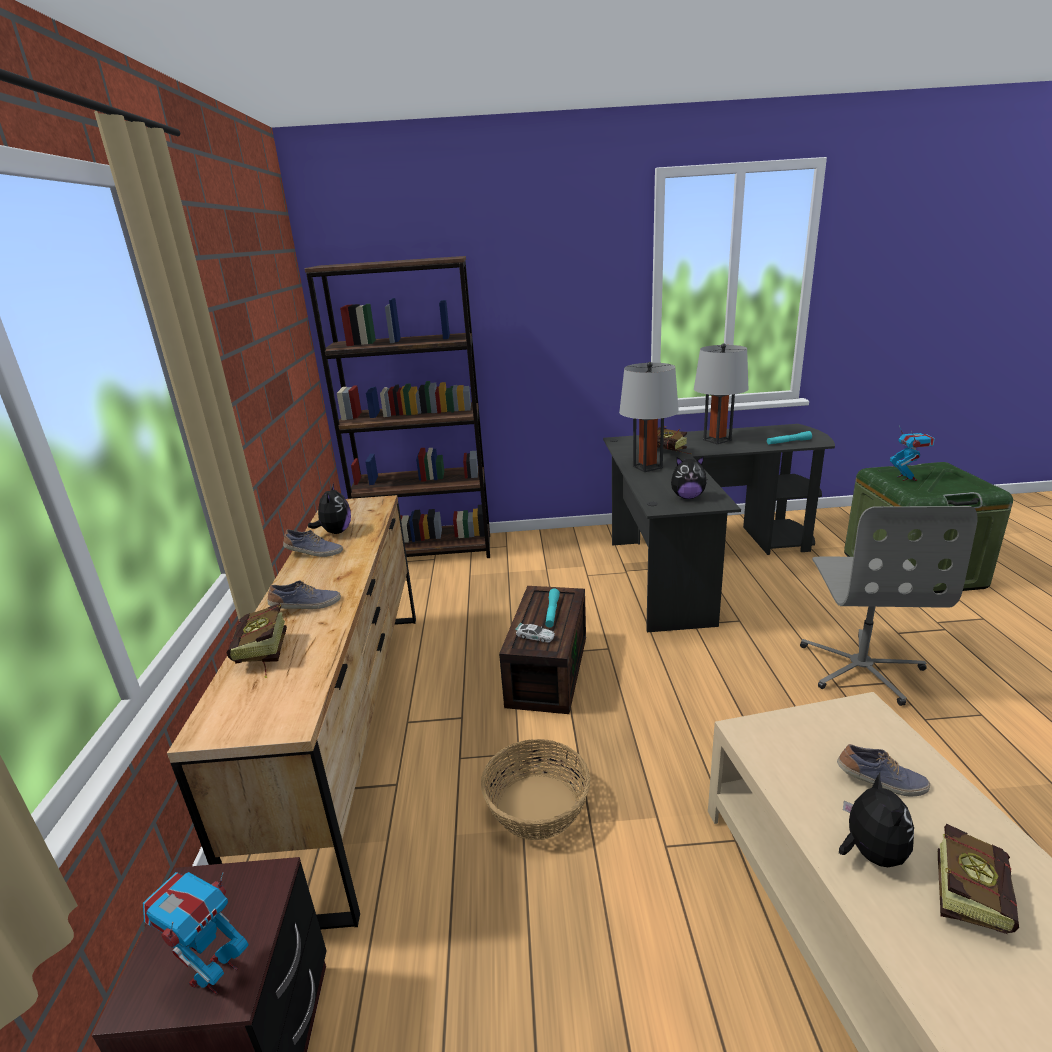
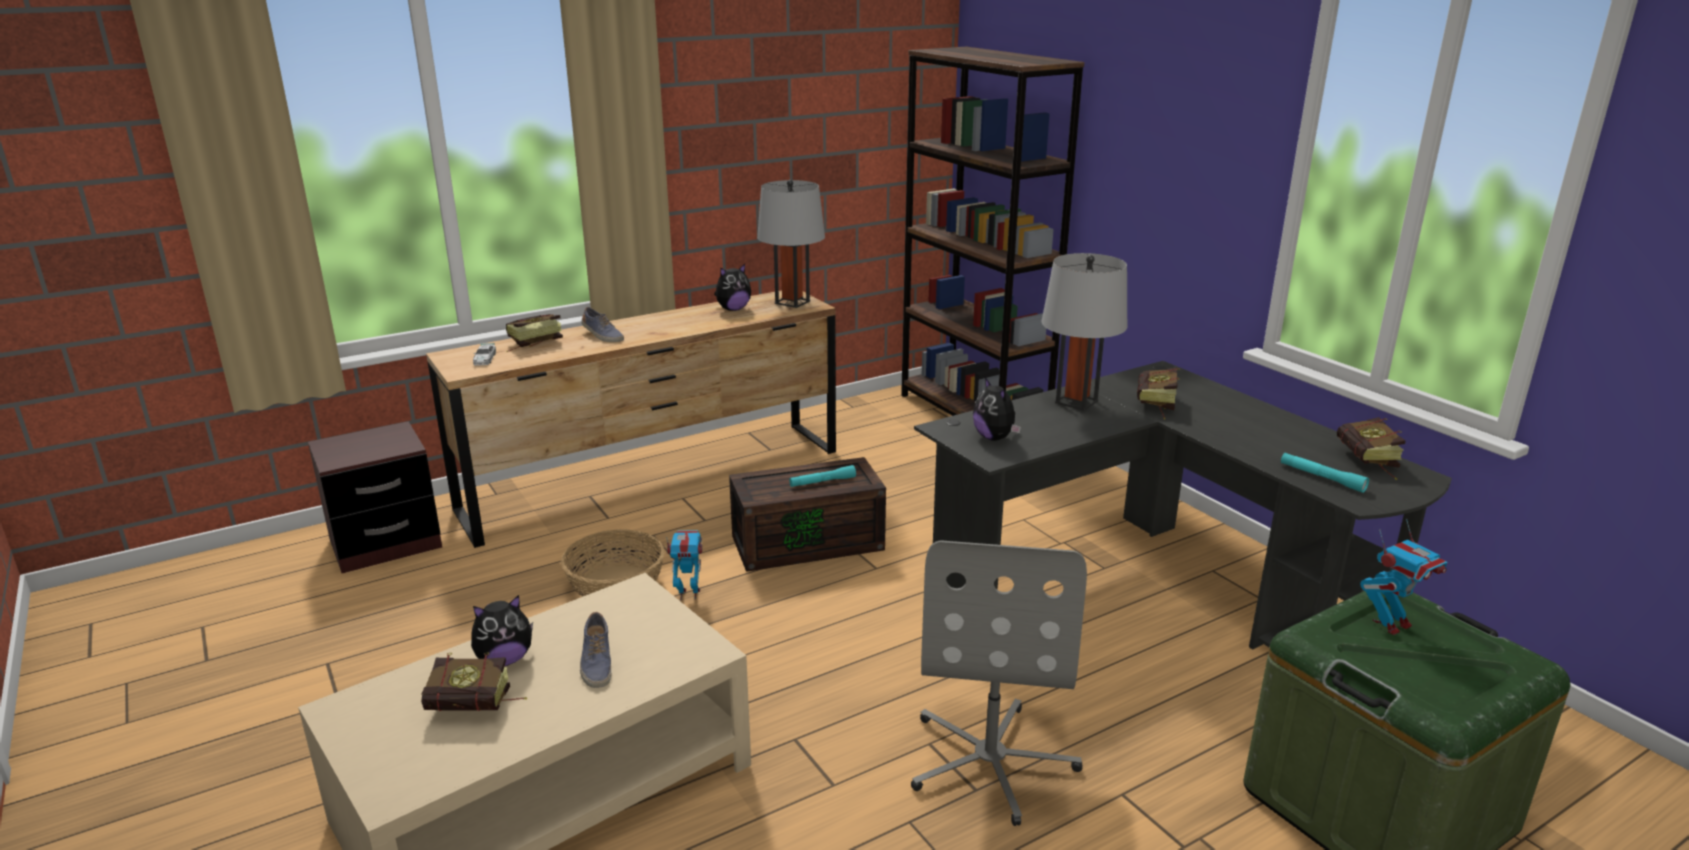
camera: 60 degrees right, 0 degrees up
(215, 973) = (343, 455): toy robot -> toy robot (688, 594)
(314, 553) = (688, 314): shoe -> none
(535, 636) = (769, 483): toy car -> toy car (484, 359)
(717, 440) = (1255, 427): grey table lamp -> grey table lamp (792, 302)
(775, 431) = (1369, 463): none -> book
(861, 667) = (991, 760): grey office chair -> grey office chair turned 60 degrees counterclockwise

